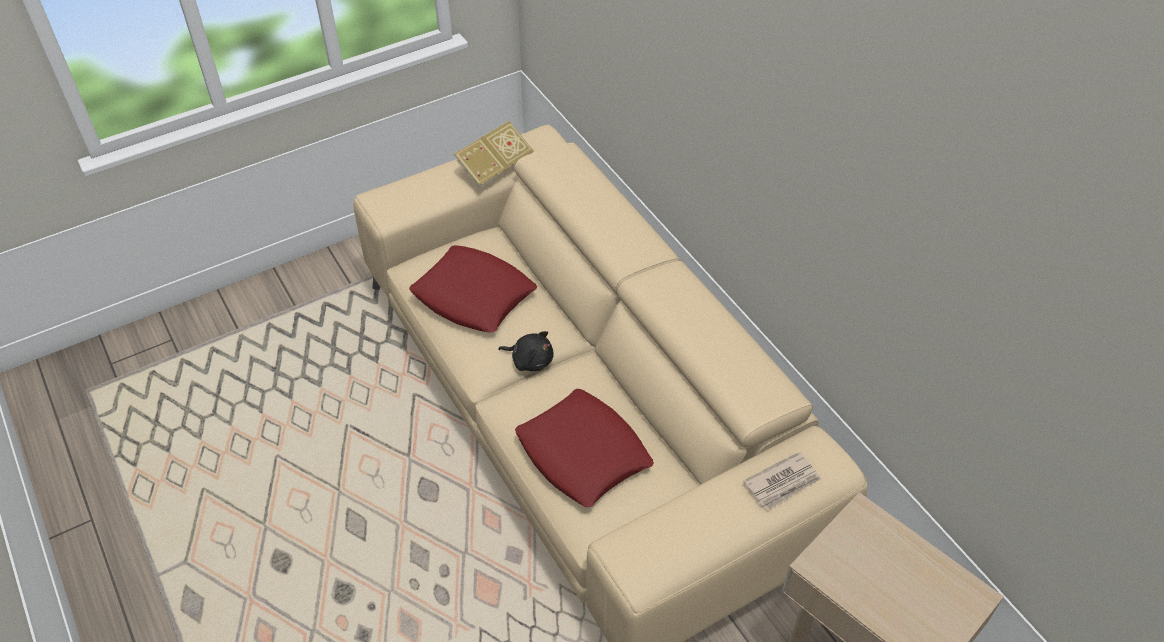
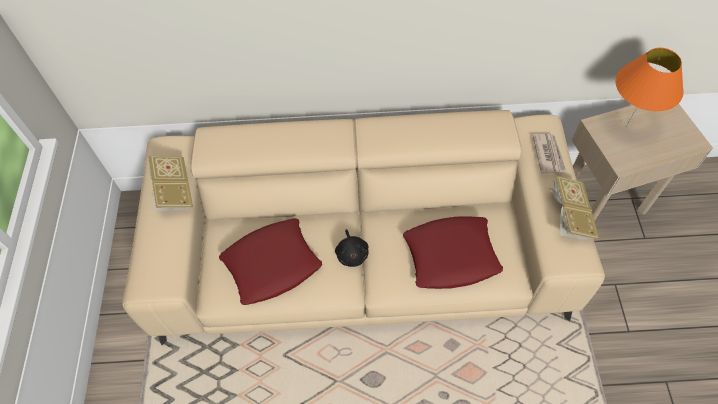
camera: 60 degrees left, 10 degrees up
(530, 360) = (352, 253): black plush toy -> black plush toy turned 120 degrees clockwise
(696, 538) = (569, 217): none -> book
(885, 551) = (625, 128): none -> orange table lamp

